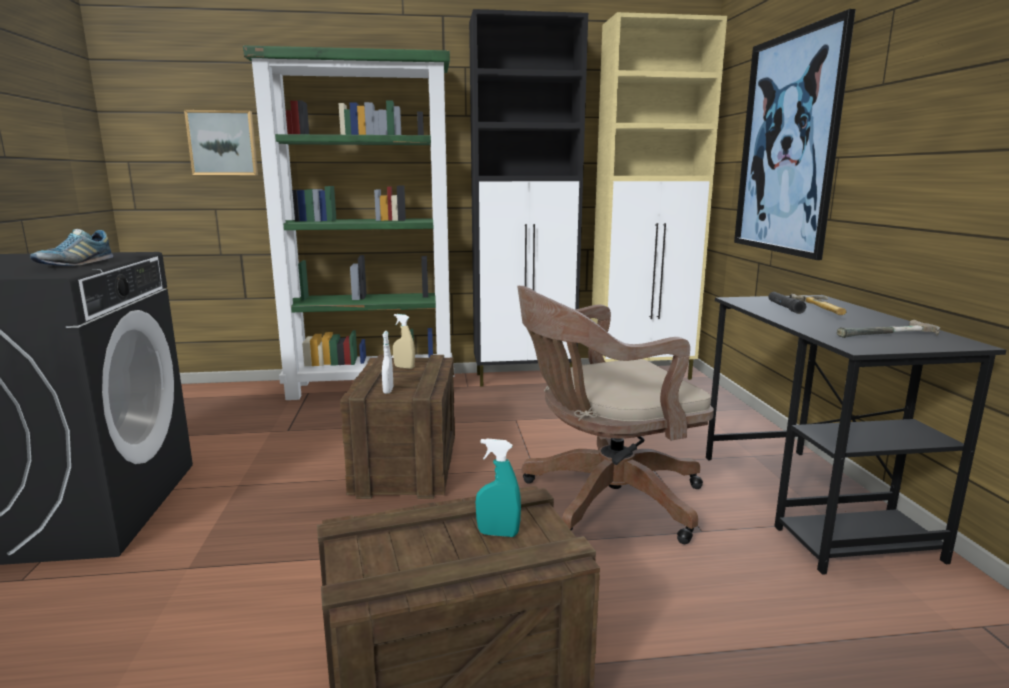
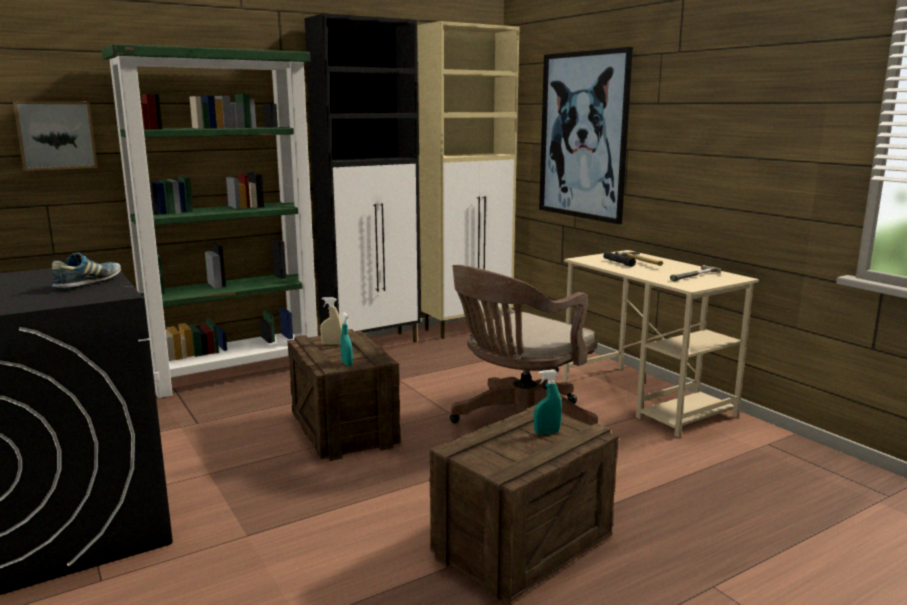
camera: 25 degrees left, 0 degrees up
(75, 264) = (88, 283): shoe -> shoe turned 150 degrees counterclockwise
(388, 390) = (347, 363): white spray bottle -> turquoise spray bottle
(810, 503) = (647, 399): black desk -> beige desk

